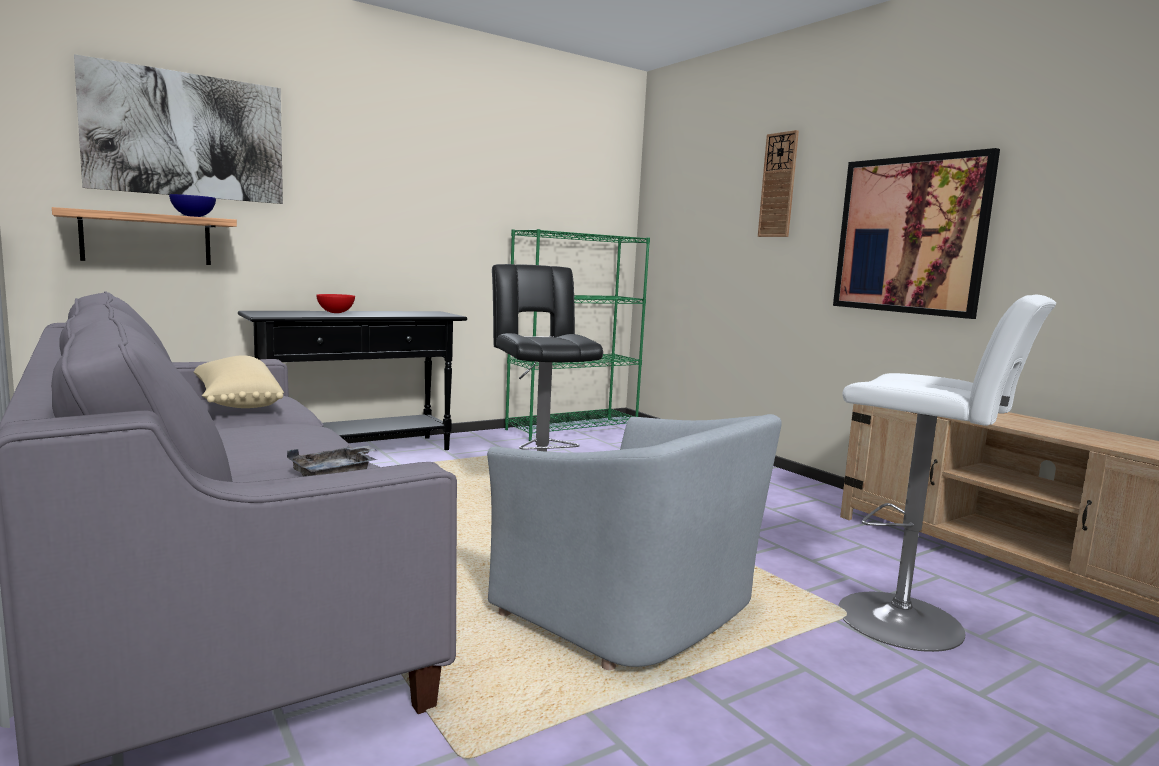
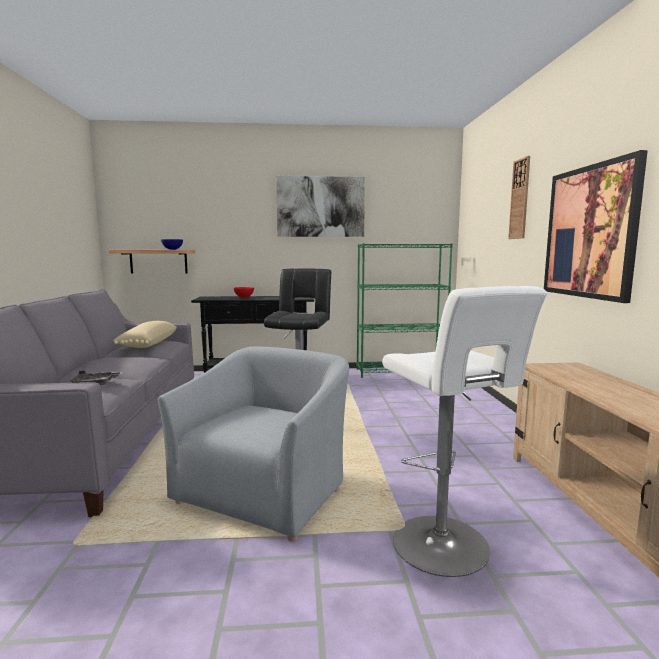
camera: 30 degrees right, 0 degrees up
(186, 135) = (175, 209): picture -> picture (320, 207)
(632, 611) = (265, 491): grey armchair -> grey armchair turned 135 degrees counterclockwise

